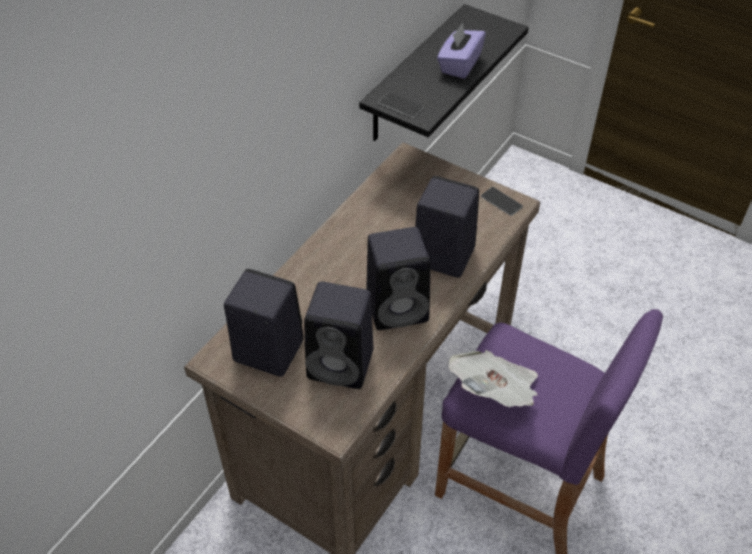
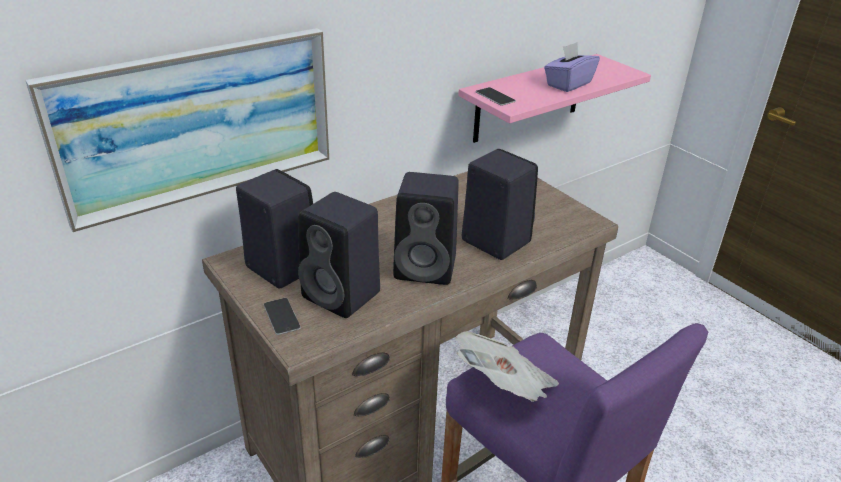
camera: 20 degrees right, 15 degrees down
(166, 254) = (198, 123): none -> picture
(413, 76) = (528, 98): black shelf -> pink shelf
(501, 201) = (577, 216): phone -> phone (281, 316)

